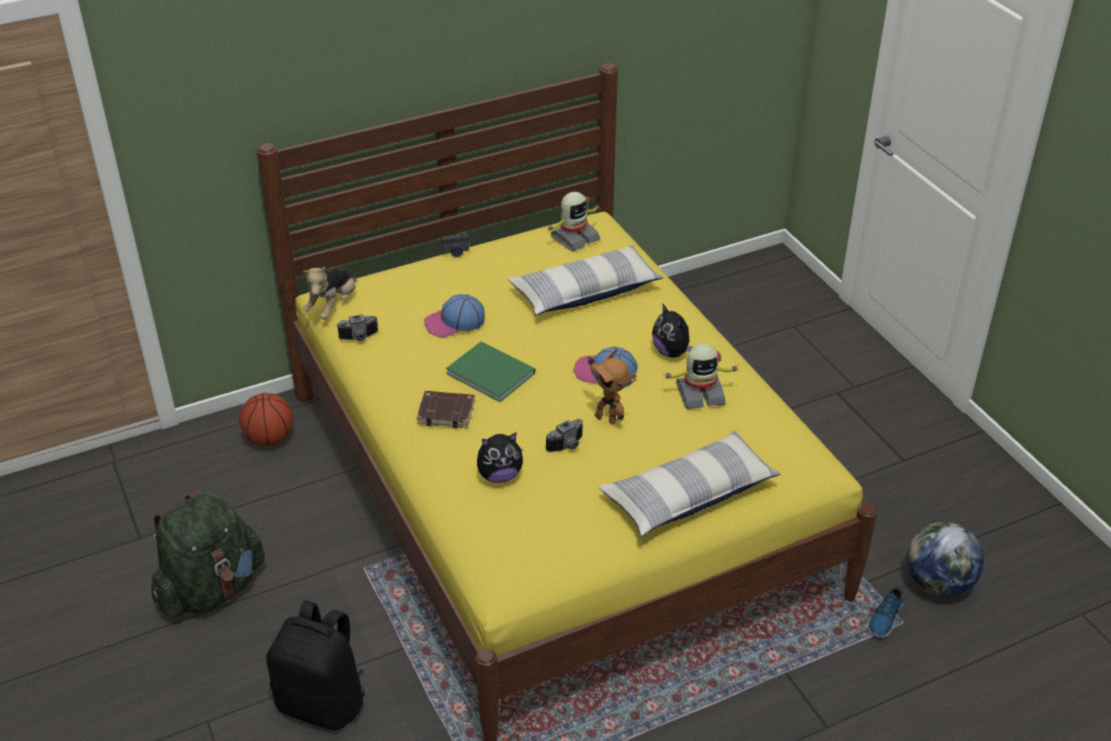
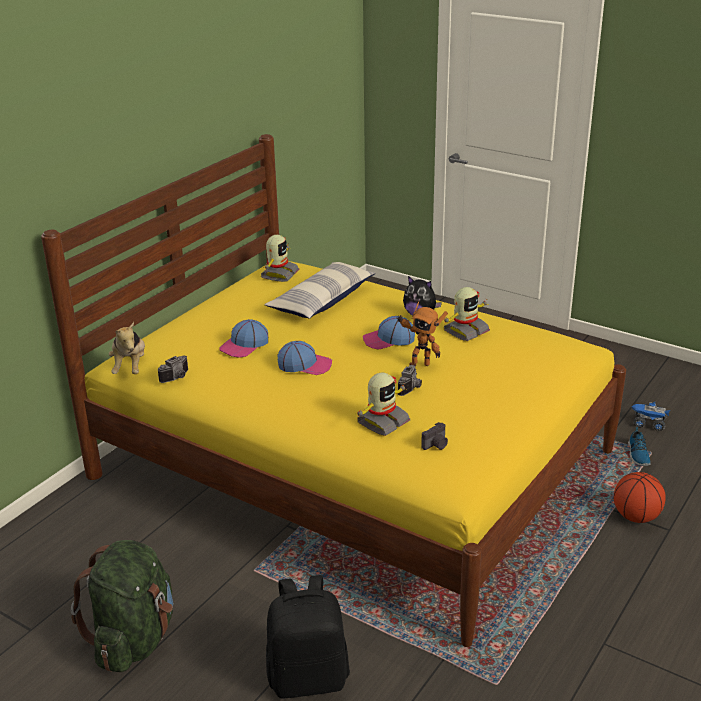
camera: 30 degrees left, 10 degrees down
(269, 438) = (89, 514): basketball -> basketball (636, 517)
(447, 412) = (299, 399): brown book -> none
(456, 252) = (197, 307): camera -> camera (436, 445)
(490, 371) = (305, 364): green book -> cap
(499, 475) = (382, 422): plush toy -> toy robot
(689, 494) = (522, 388): pillow -> none
(938, 584) = (648, 424): globe -> toy truck

